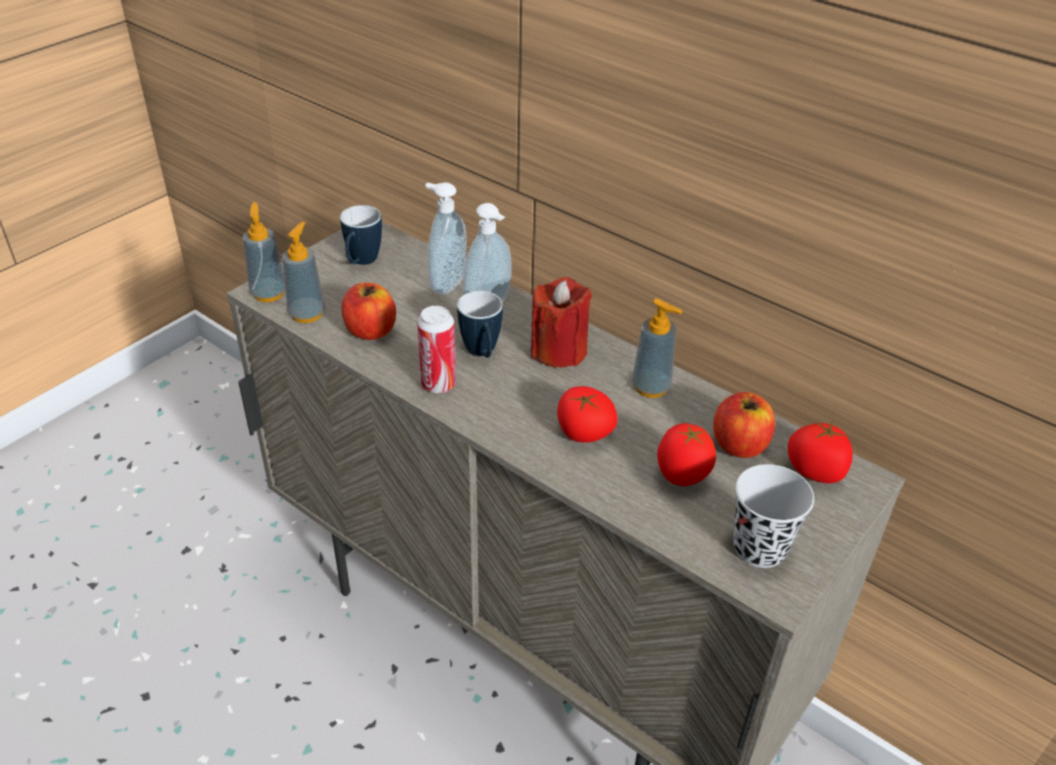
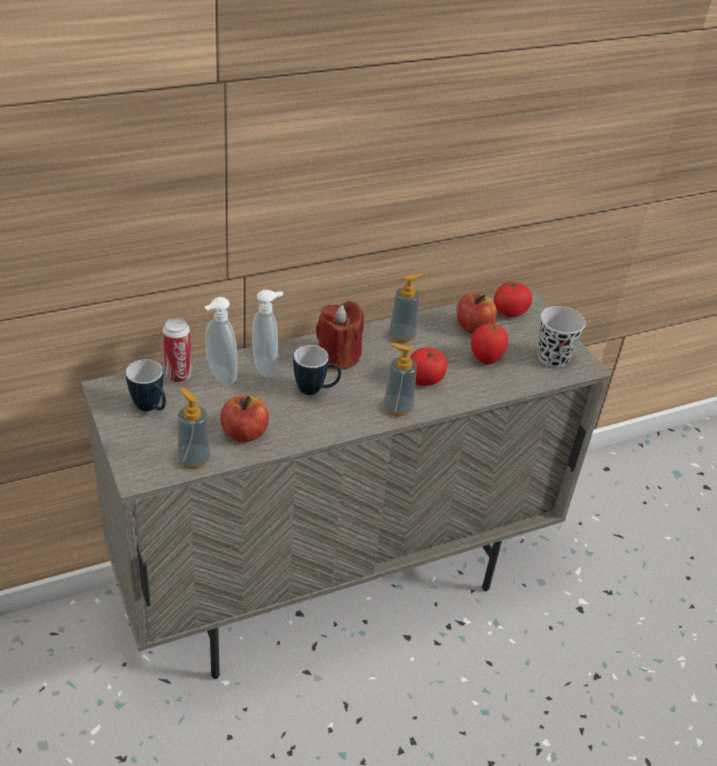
camera: 65 degrees left, 0 degrees up
(268, 293) = (146, 472): soap dispenser -> soap dispenser (397, 408)
(438, 384) = (332, 422): can -> can (178, 376)

